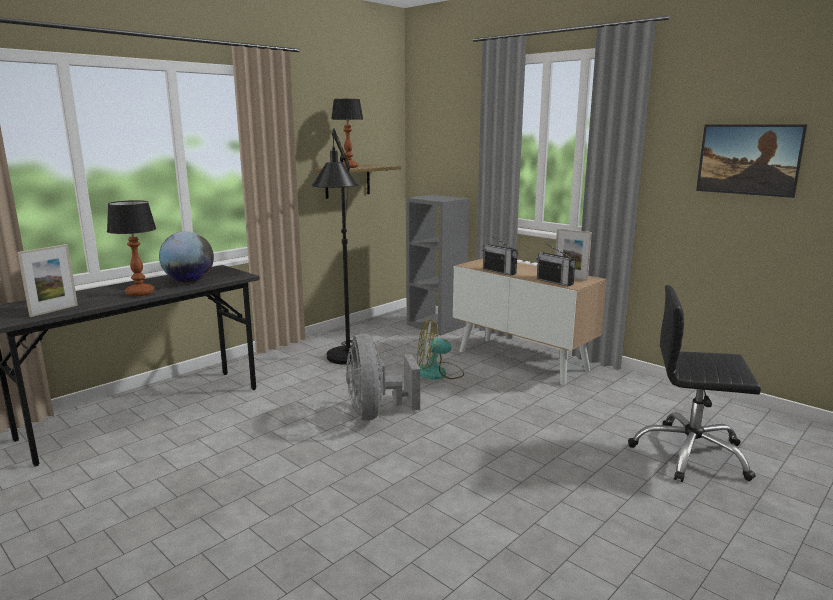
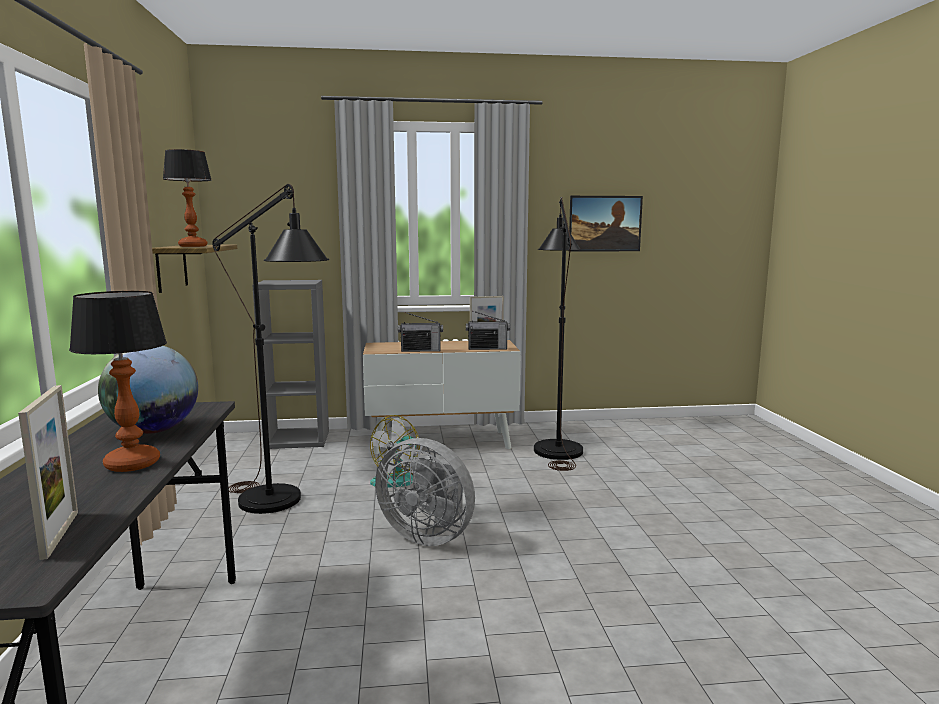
camera: 50 degrees left, 5 degrees down
(610, 398) = (557, 446): none -> black floor lamp
(690, 454) = (666, 460): black office chair -> none

